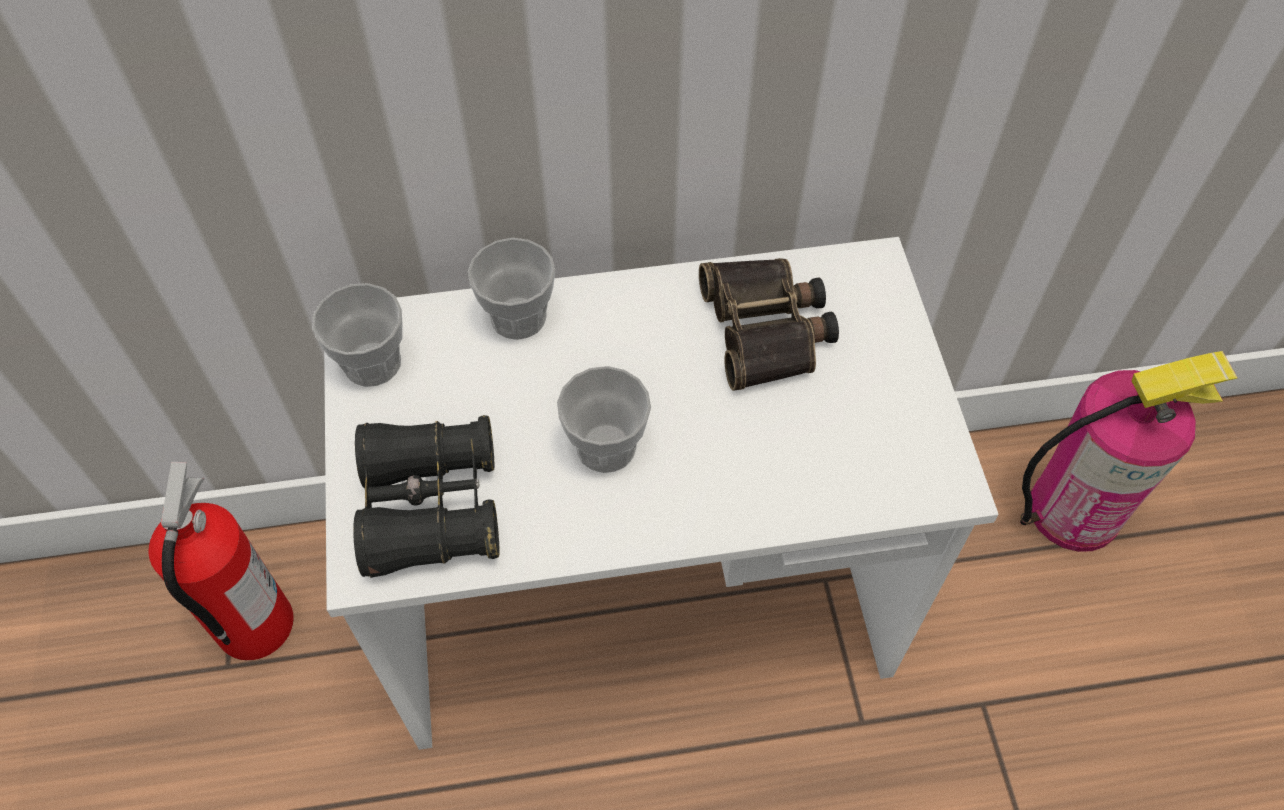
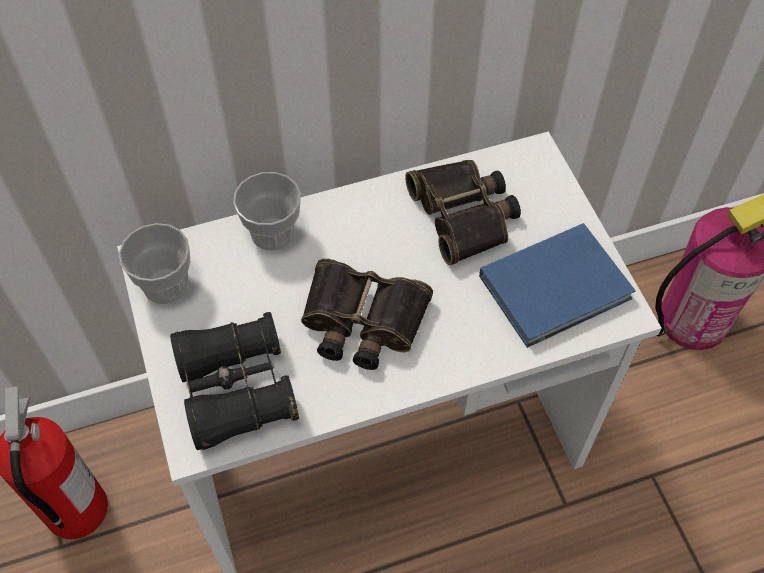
camera: 10 degrees left, 0 degrees up
(606, 446) = (361, 322): cup -> binoculars
(871, 441) = (559, 287): none -> blue book

